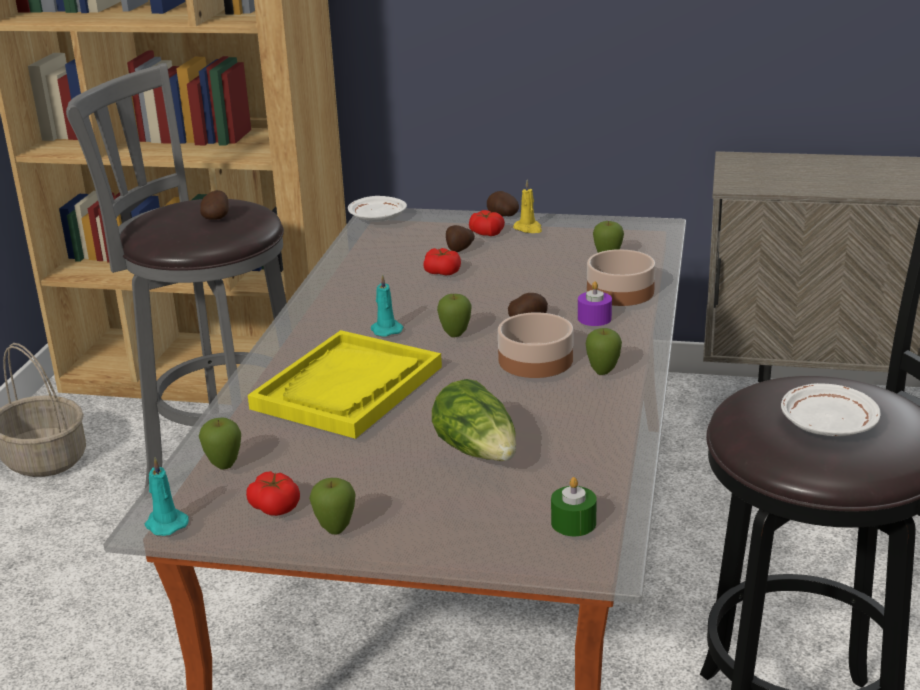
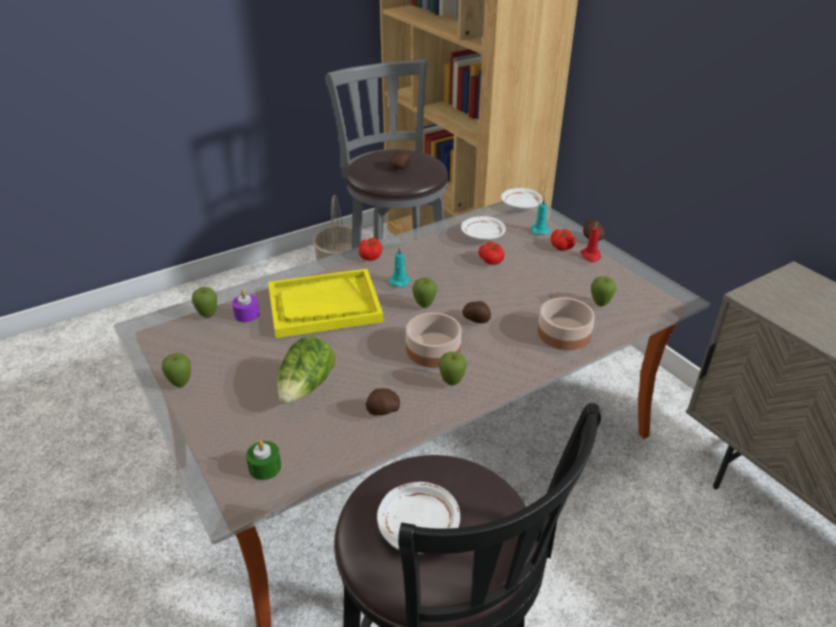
camera: 45 degrees right, 10 degrees up
(165, 524) = (142, 330): turquoise candle -> turquoise candle (540, 230)
(275, 506) = (186, 352): tomato -> tomato (370, 255)
(391, 258) = (482, 235): none -> white plate
(459, 250) = (526, 249): potato -> potato (383, 411)
(528, 229) = (590, 256): yellow candle -> red candle
(594, 318) = (514, 342): purple candle -> purple candle (247, 314)

